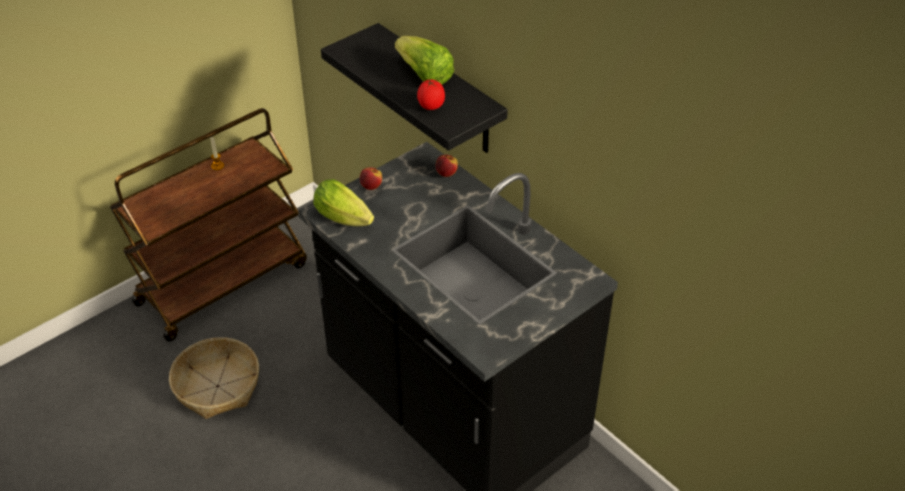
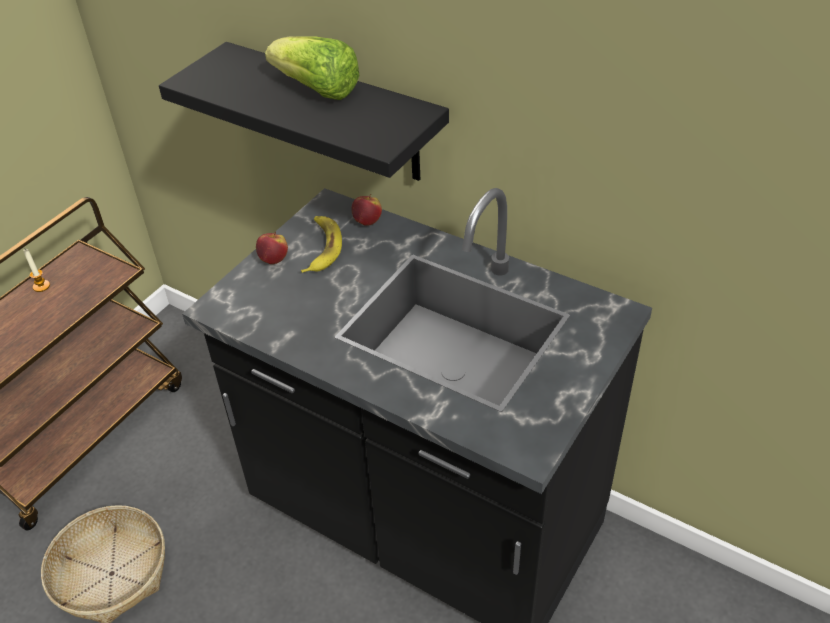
camera: 15 degrees left, 0 degrees up
(346, 218) = (254, 309): lettuce -> none
(407, 185) = (321, 247): none -> banana
(430, 107) = (344, 125): tomato -> none

